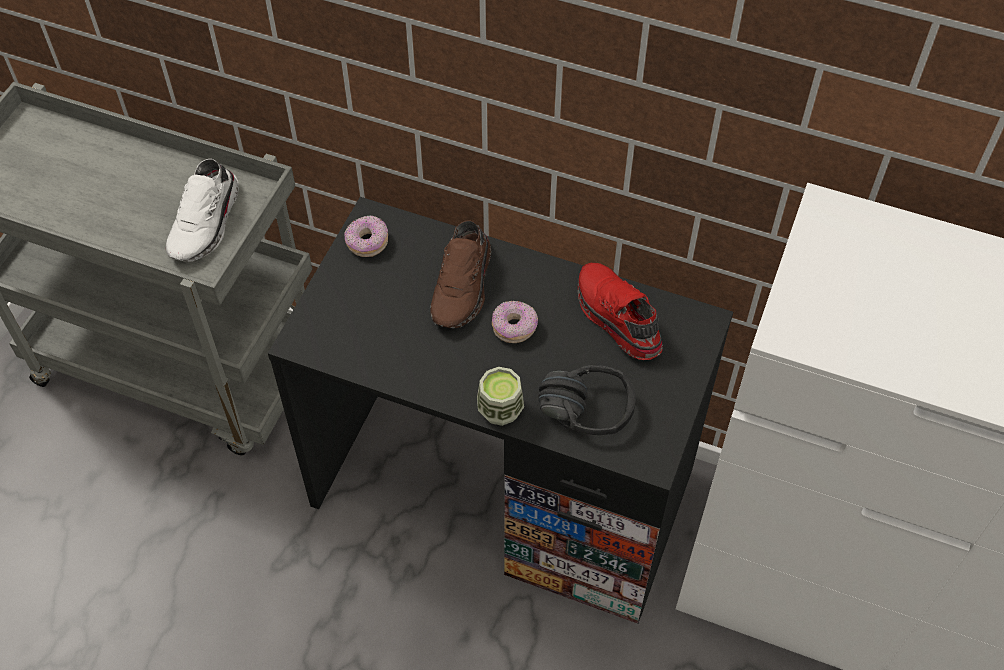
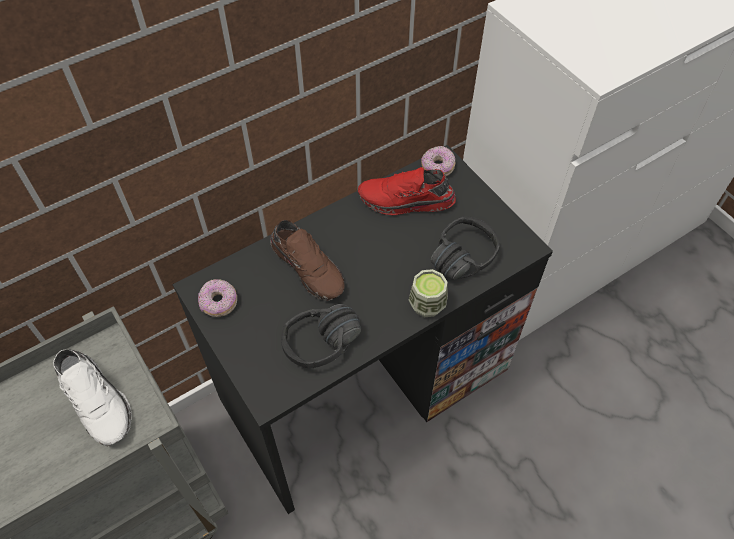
camera: 55 degrees left, 0 degrees up
(380, 359) = (328, 352): none -> black headphones
(514, 327) = (367, 258): donut -> donut (437, 167)

